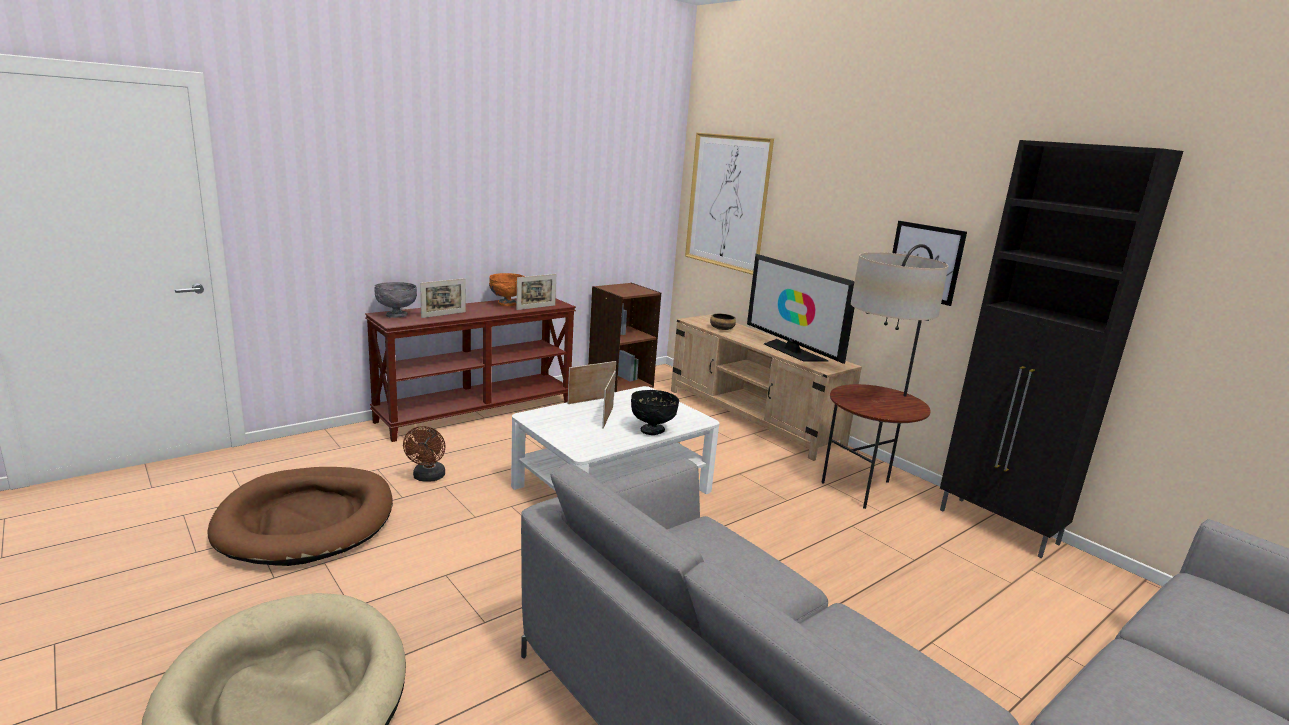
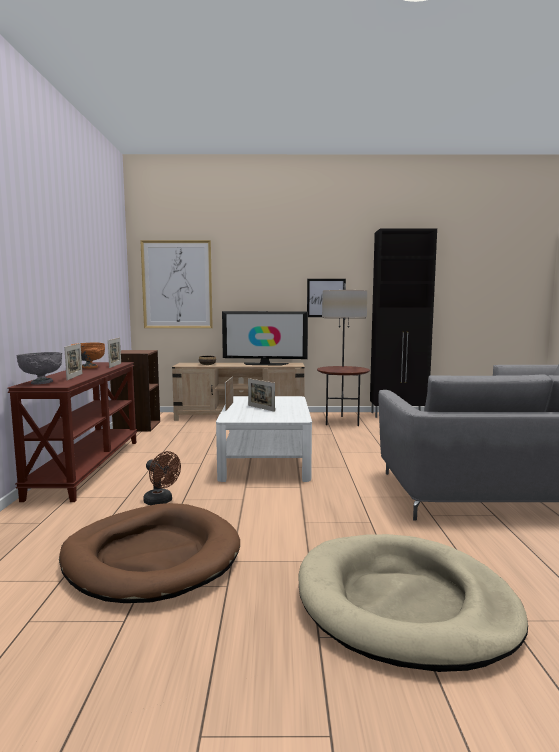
camera: 50 degrees left, 10 degrees down
(652, 430) = (293, 405): black bowl -> none

